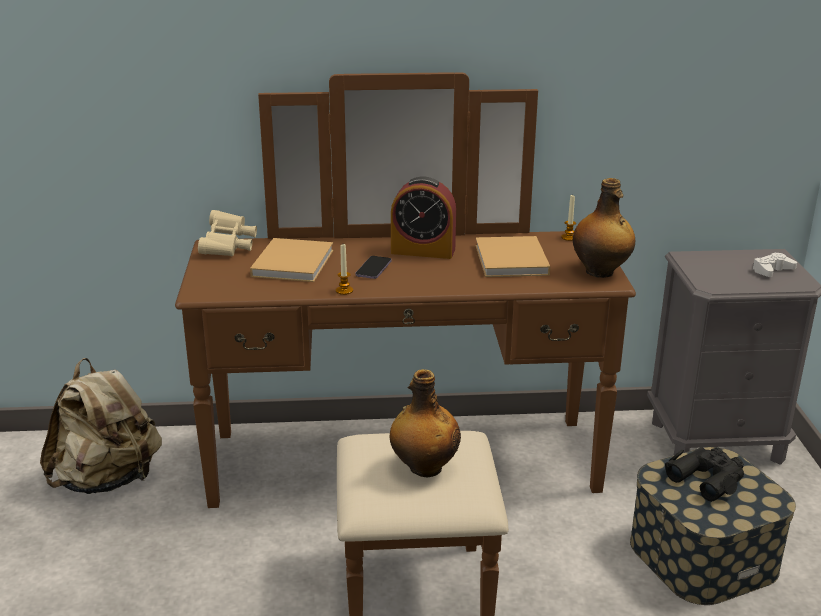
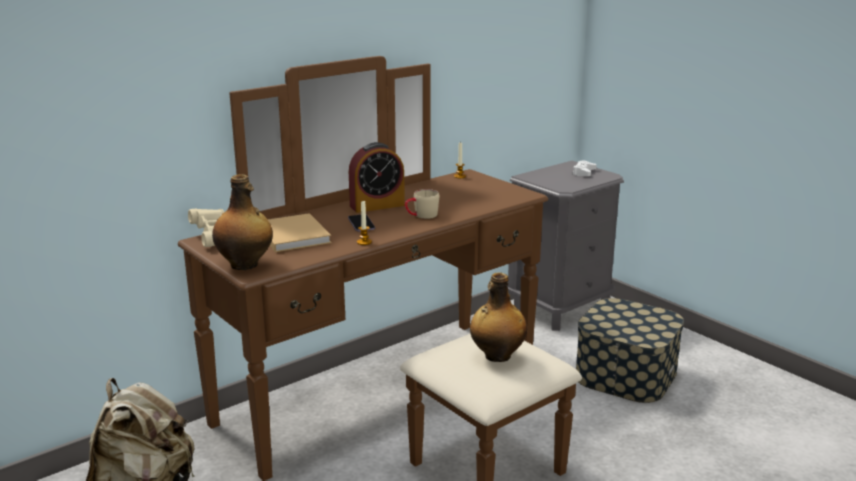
camera: 35 degrees left, 5 degrees down
(448, 276) = (421, 216): none -> beige mug
(511, 261) = (447, 197): beige book -> none
(600, 272) = (512, 190): bottle -> bottle (245, 265)
(707, 478) = (620, 317): black binoculars -> none

